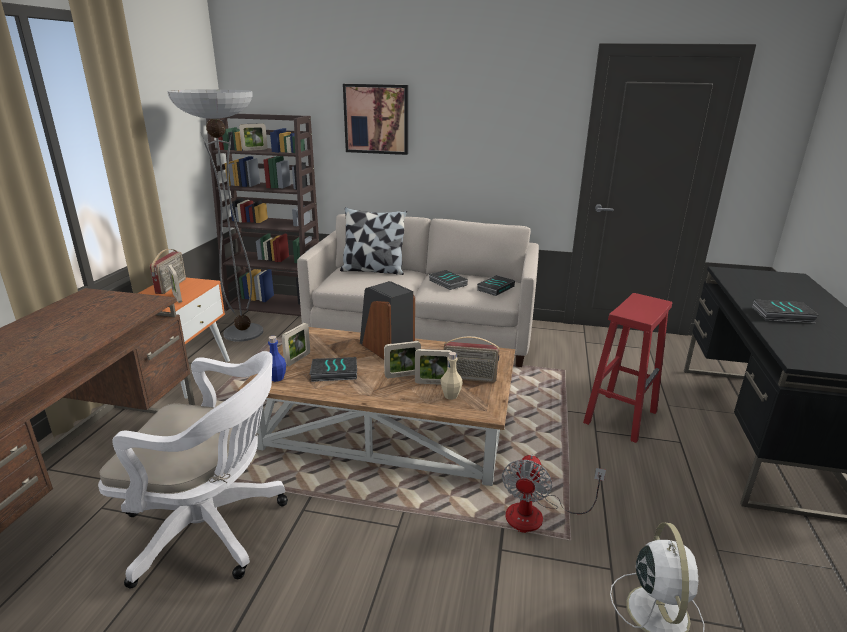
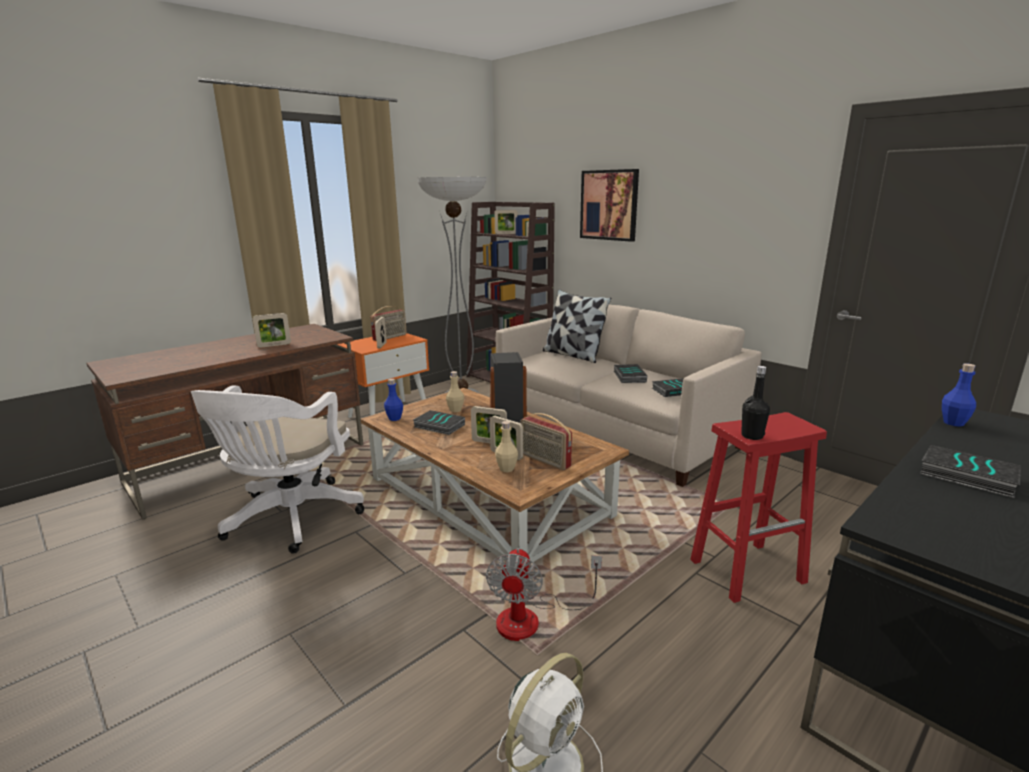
camera: 35 degrees right, 5 degrees down
(213, 528) = (290, 520): white office chair -> white office chair turned 60 degrees clockwise
(297, 359) = (427, 410): picture frame -> picture frame (274, 345)
(326, 352) = (455, 410): none -> beige bottle
(537, 515) = (532, 619): fan -> fan turned 45 degrees counterclockwise
(644, 317) = (752, 436): none -> black bottle
(728, 280) = (953, 423): none -> blue bottle

